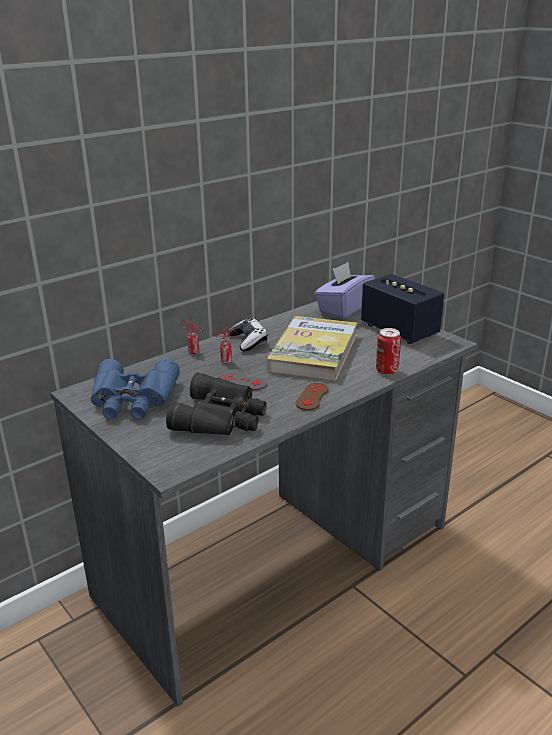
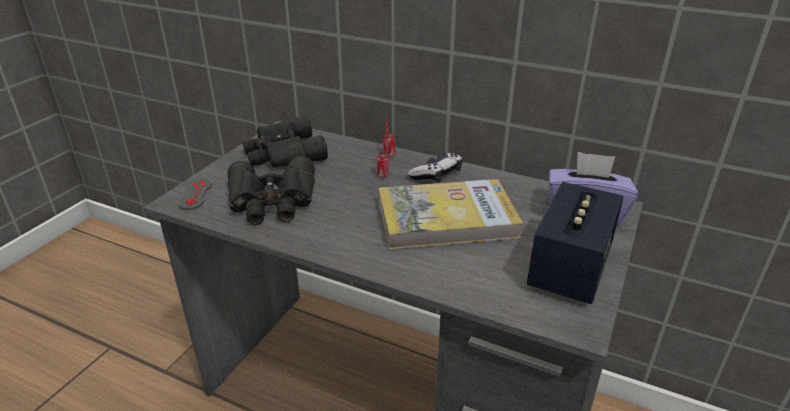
camera: 65 degrees right, 5 degrees up
(133, 399) = (283, 153): blue binoculars -> black binoculars
(242, 381) = (347, 194): grey game controller -> grey game controller (195, 194)
(312, 397) = (341, 242): brown game controller -> none
(387, 371) = (441, 282): can -> none

